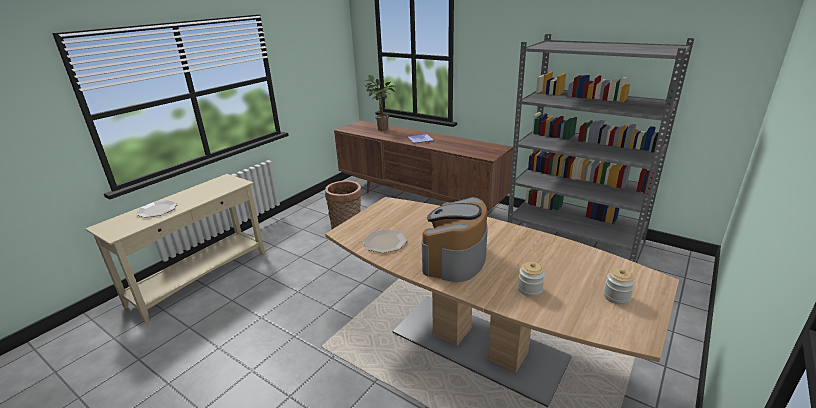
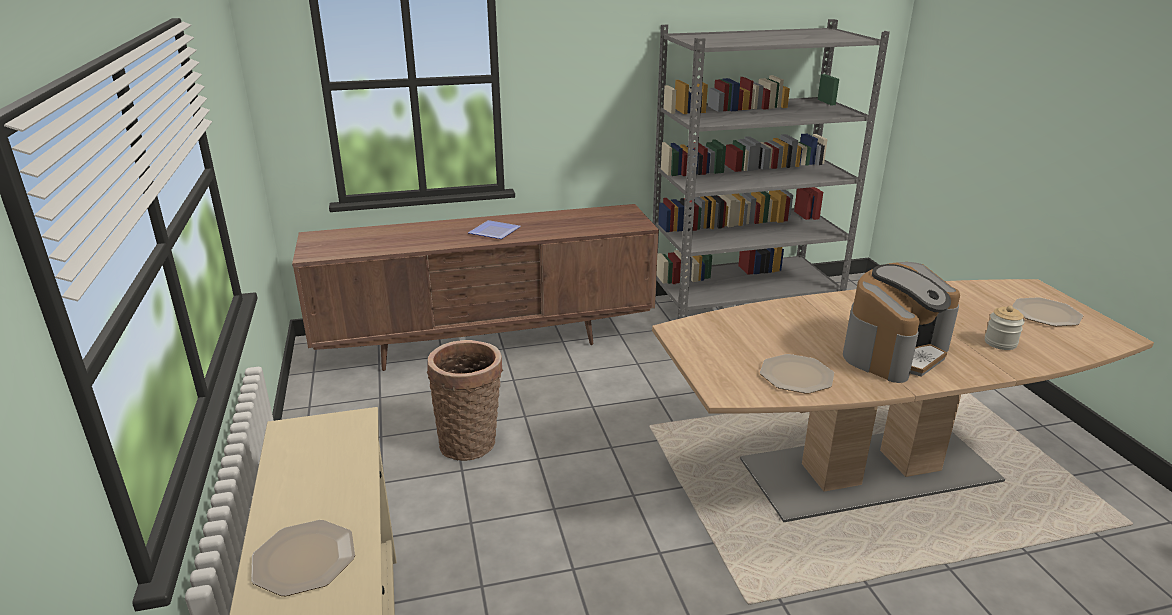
camera: 50 degrees left, 0 degrees up
(381, 129) = (386, 236): potted plant -> none
(455, 259) = (893, 352): coffee machine -> coffee machine turned 105 degrees counterclockwise
(616, 297) = (1047, 314): jar -> plate

